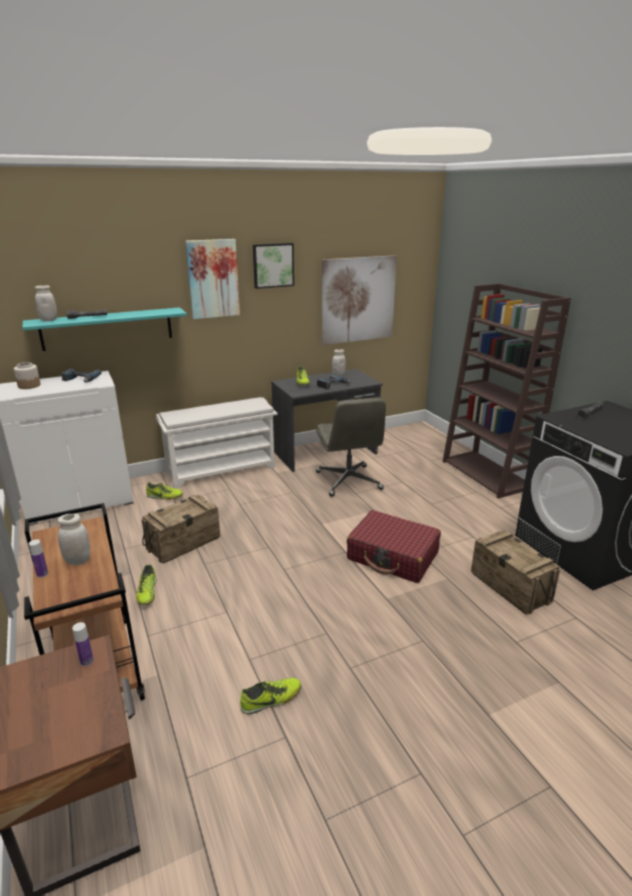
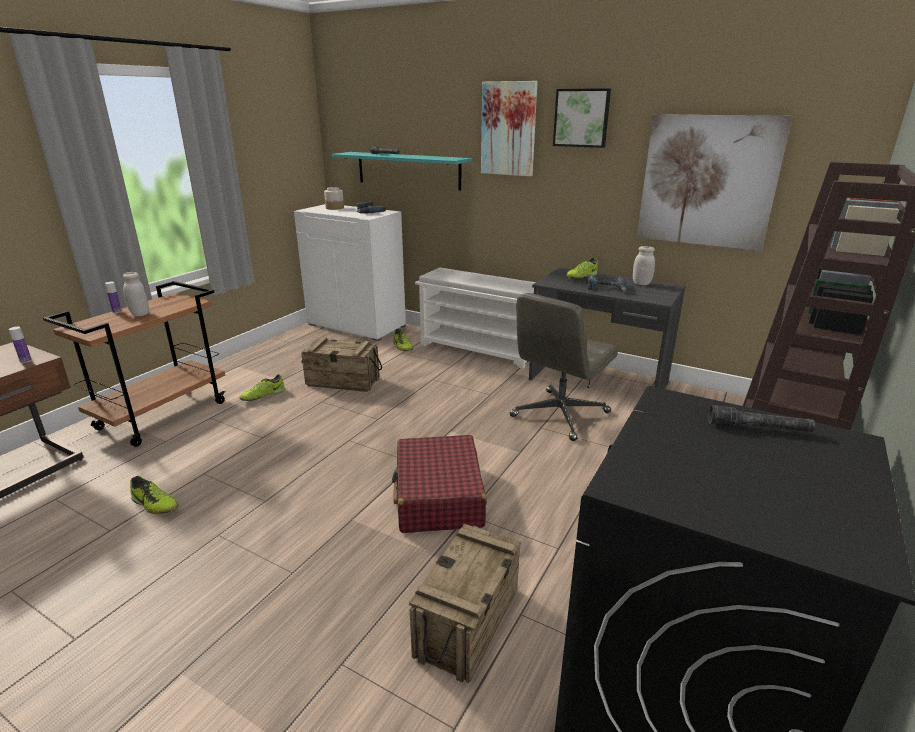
camera: 55 degrees right, 0 degrees up
(49, 320) = (360, 153): white jar -> none

